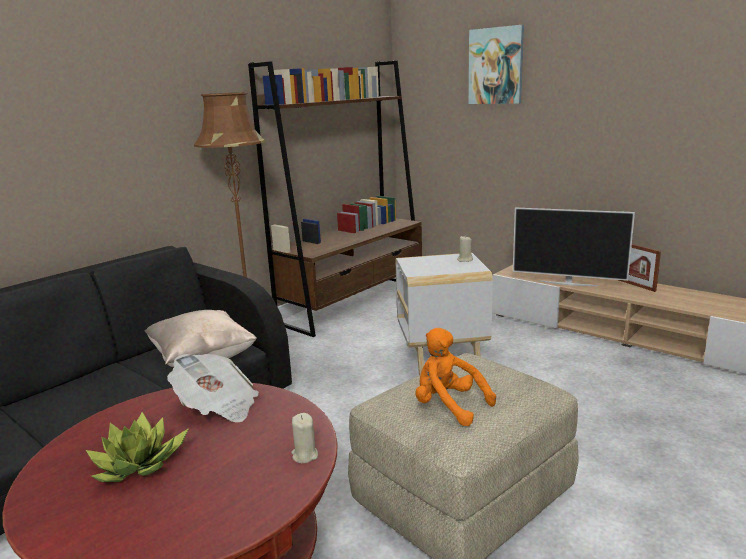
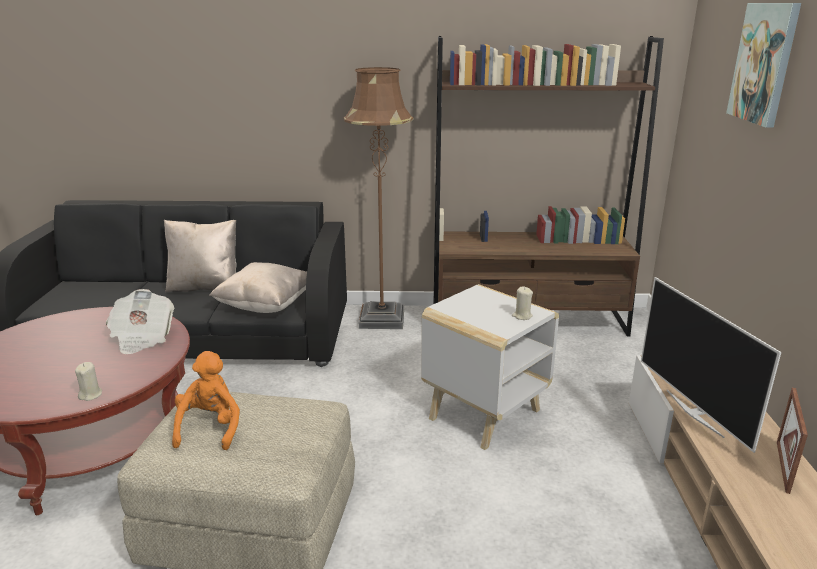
camera: 50 degrees right, 5 degrees up
(97, 377) = (205, 287): none -> beige pillow
(139, 464) = (54, 346): potted plant -> none

